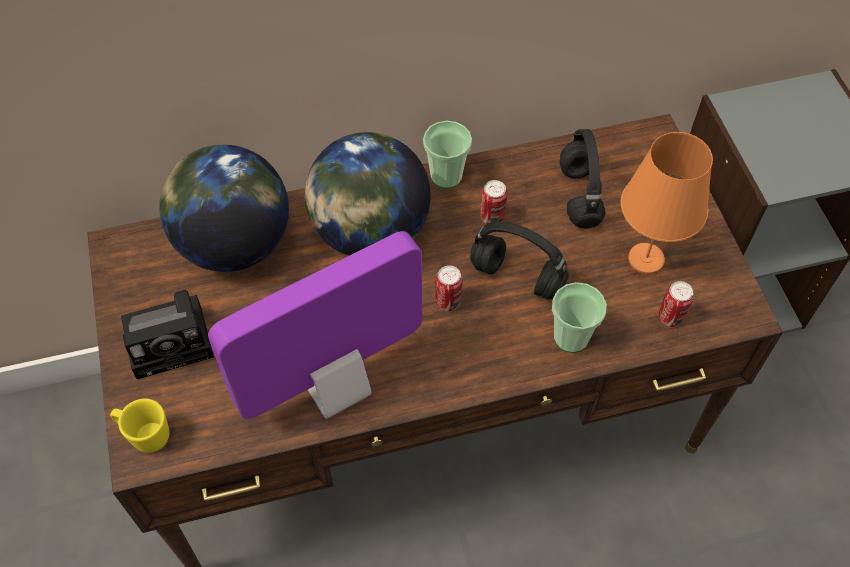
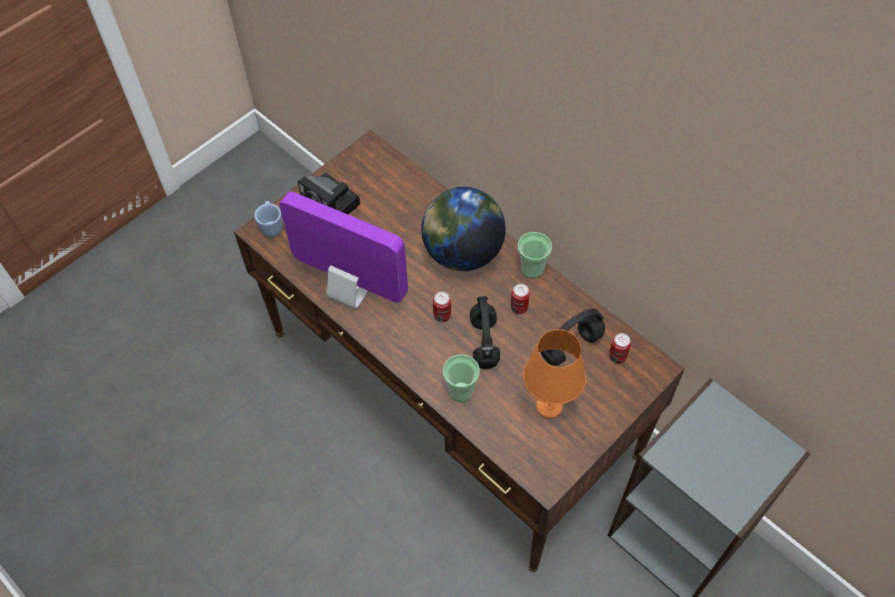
camera: 60 degrees right, 0 degrees up
(145, 434) = (271, 226): yellow mug -> blue mug
(234, 243) = (409, 195): globe -> none
(670, 317) = (513, 439): can -> can (617, 357)

